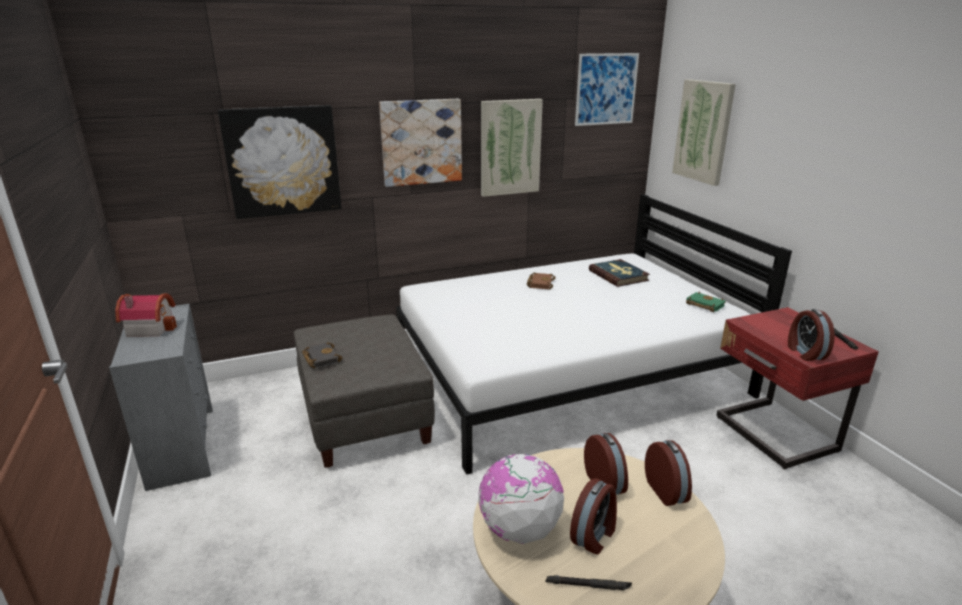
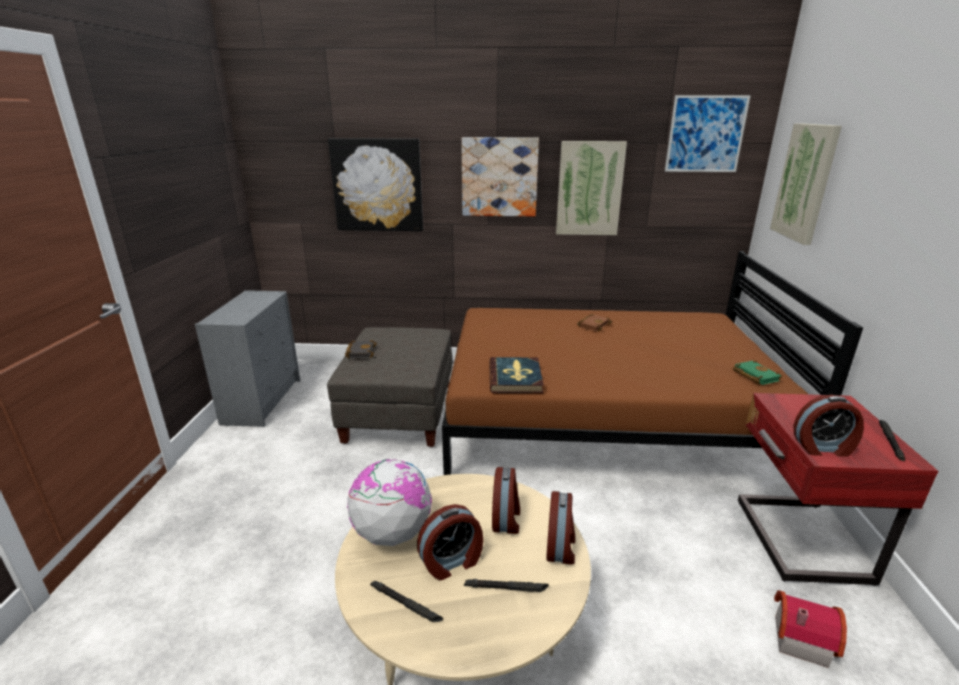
camera: 25 degrees right, 0 degrees up
(150, 327) = (246, 303): toy house -> toy house (798, 637)
(567, 374) = (603, 419): white bed -> brown bed
(618, 275) = (683, 331): book -> book (515, 378)
(655, 540) = (506, 588): none -> black flashlight
(805, 353) = (823, 448): alarm clock -> alarm clock turned 105 degrees counterclockwise

